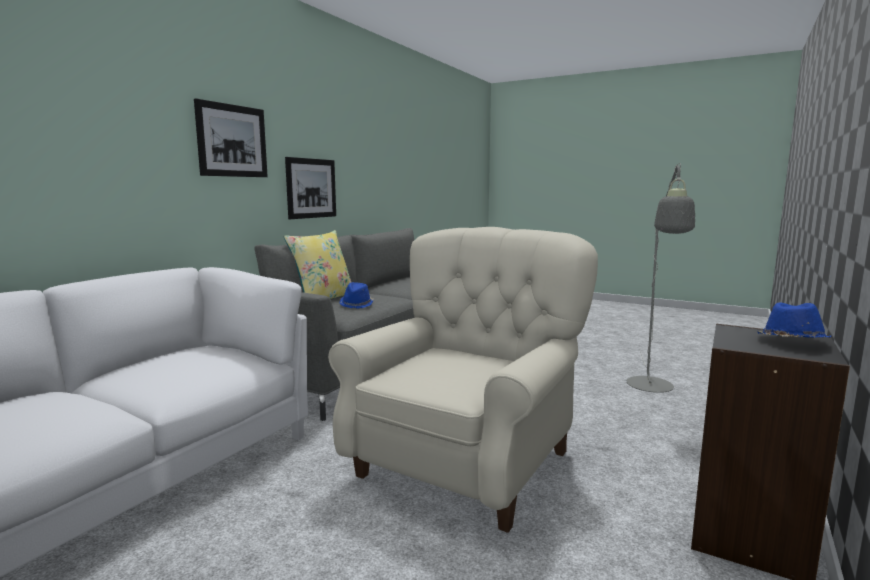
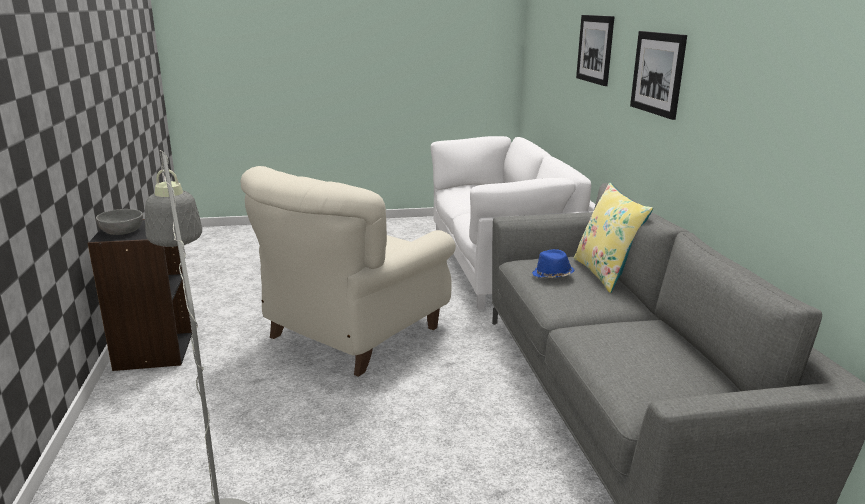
camera: 140 degrees right, 10 degrees up
(311, 188) = (720, 150): picture -> picture (595, 49)
(468, 461) = (351, 334): beige armchair -> beige armchair turned 45 degrees clockwise
(791, 342) = (122, 231): blue hat -> grey bowl

